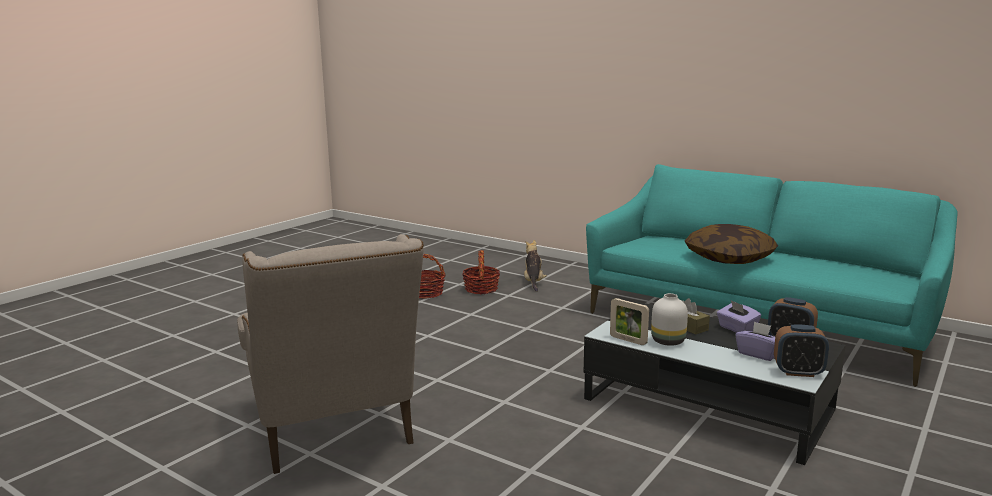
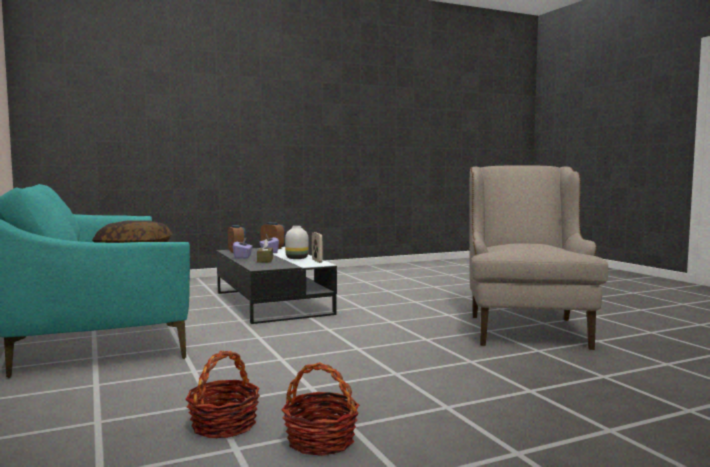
camera: 150 degrees left, 10 degrees down
(533, 282) = (126, 417): plush toy -> none

